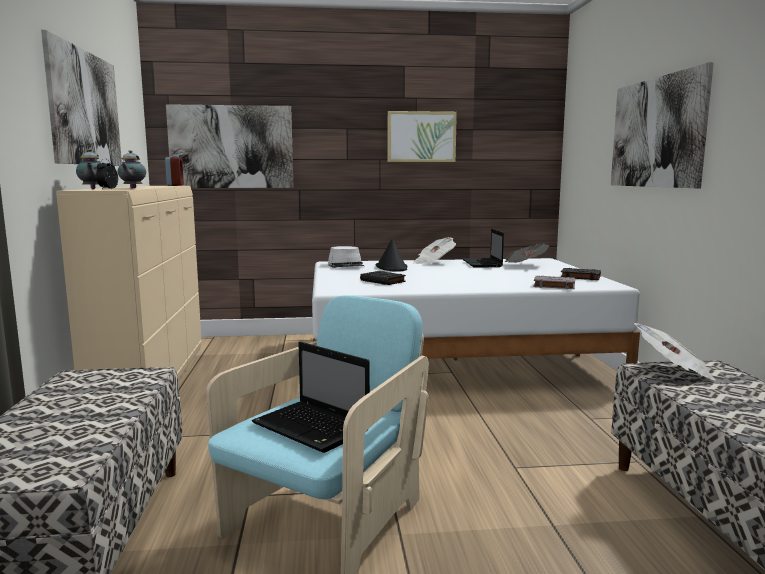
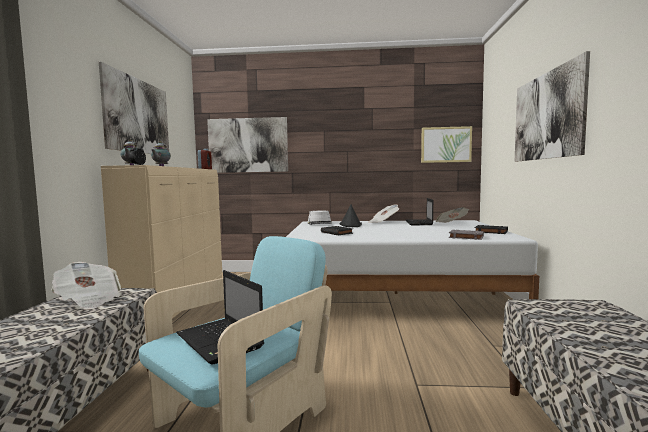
camera: 10 degrees right, 5 degrees down
(421, 137) = (376, 134): picture -> picture (446, 144)
(673, 371) = (556, 307): newspaper -> newspaper (89, 300)

